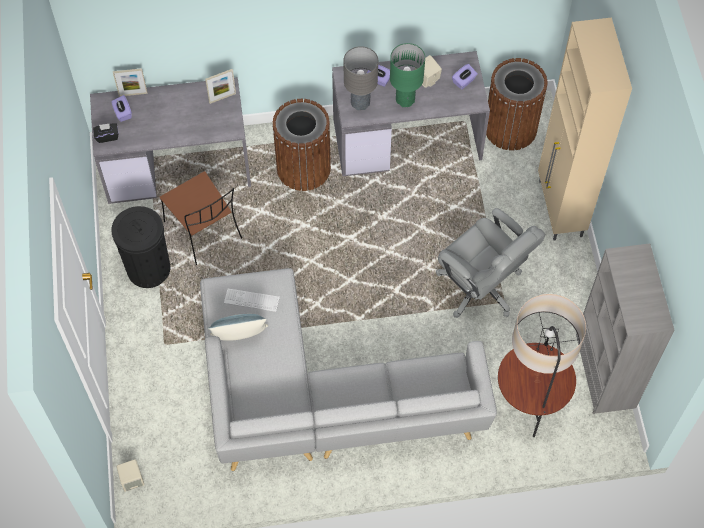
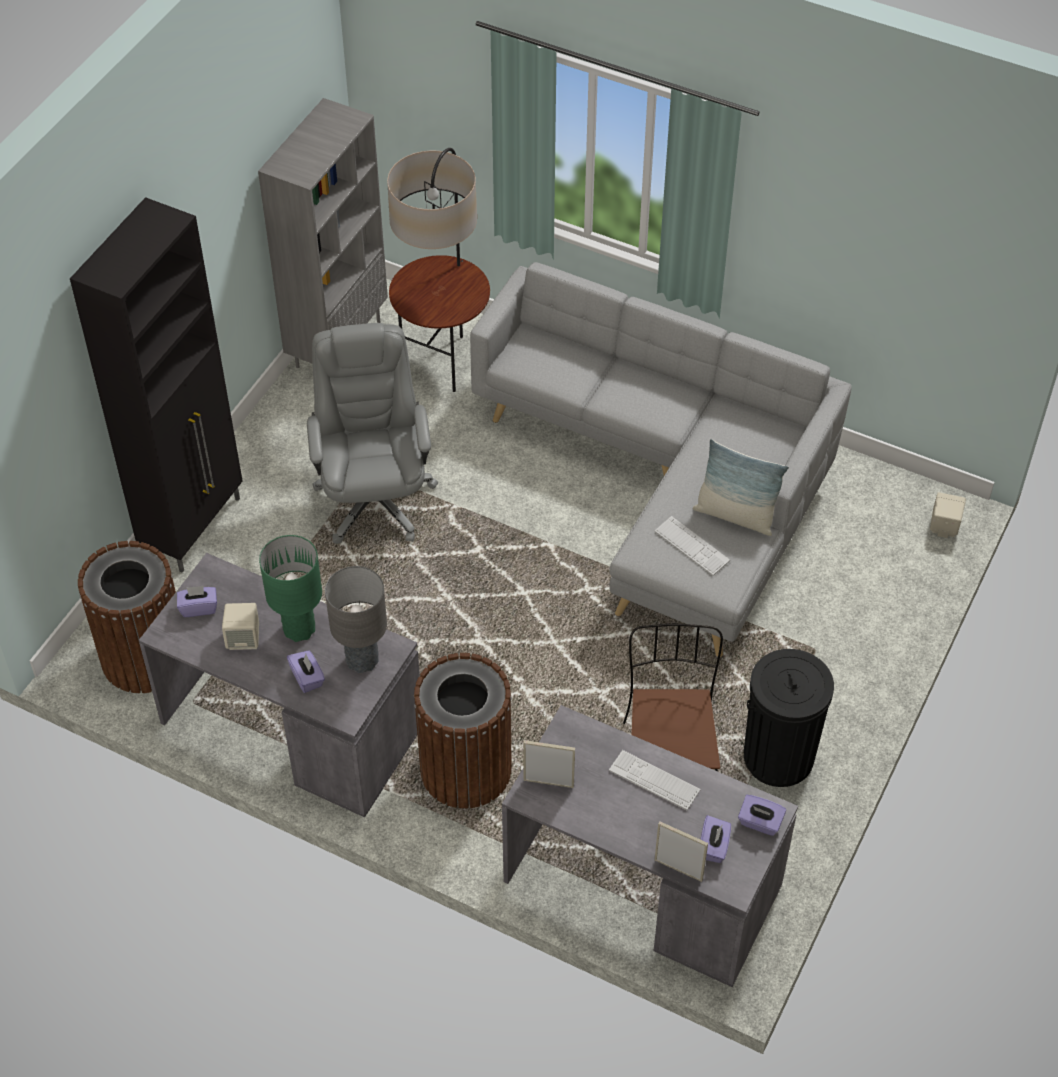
camera: 145 degrees left, 10 degrees down
(107, 136) = (760, 823): black tissue box -> purple tissue box
(172, 127) = (654, 780): none -> keyboard
(560, 209) = (194, 526): beige cabinet -> black cabinet

